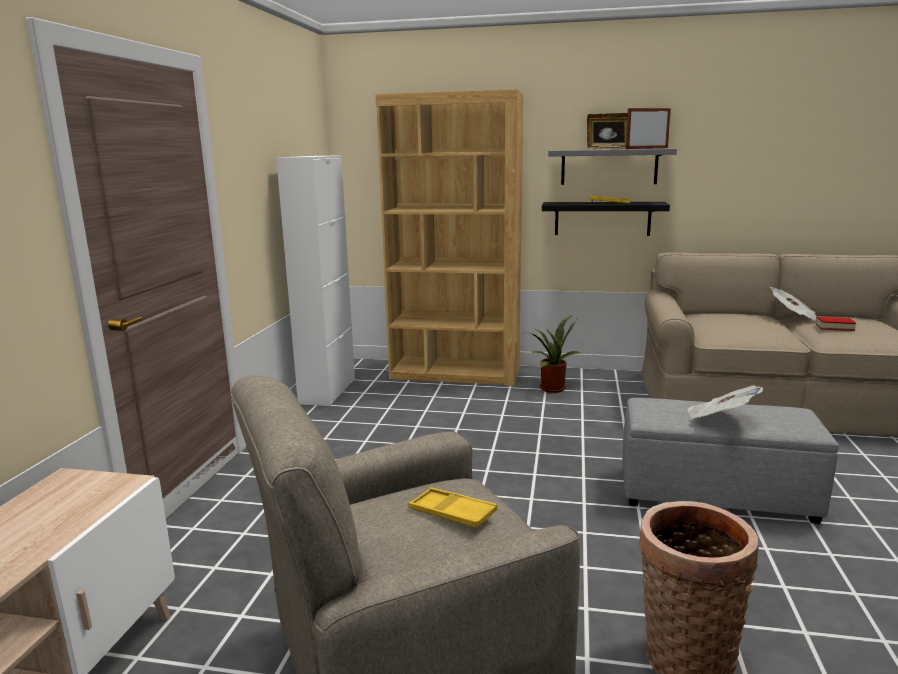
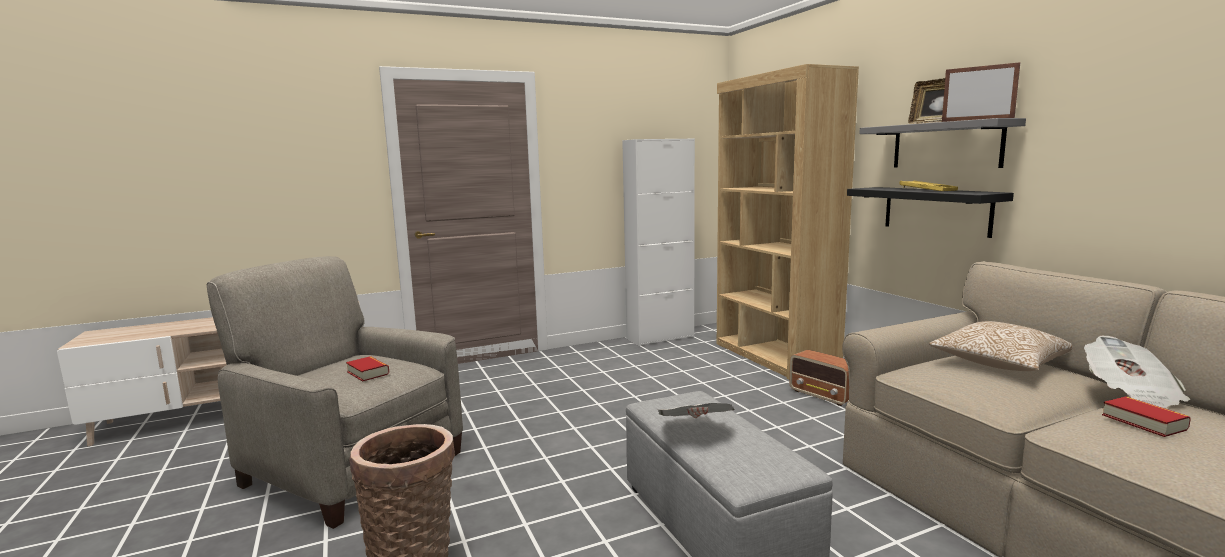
camera: 55 degrees right, 5 degrees down
(452, 513) = (368, 373): yellow tray -> book
(551, 388) = (823, 396): potted plant -> radio
(726, 319) = (998, 364): none -> pillow

